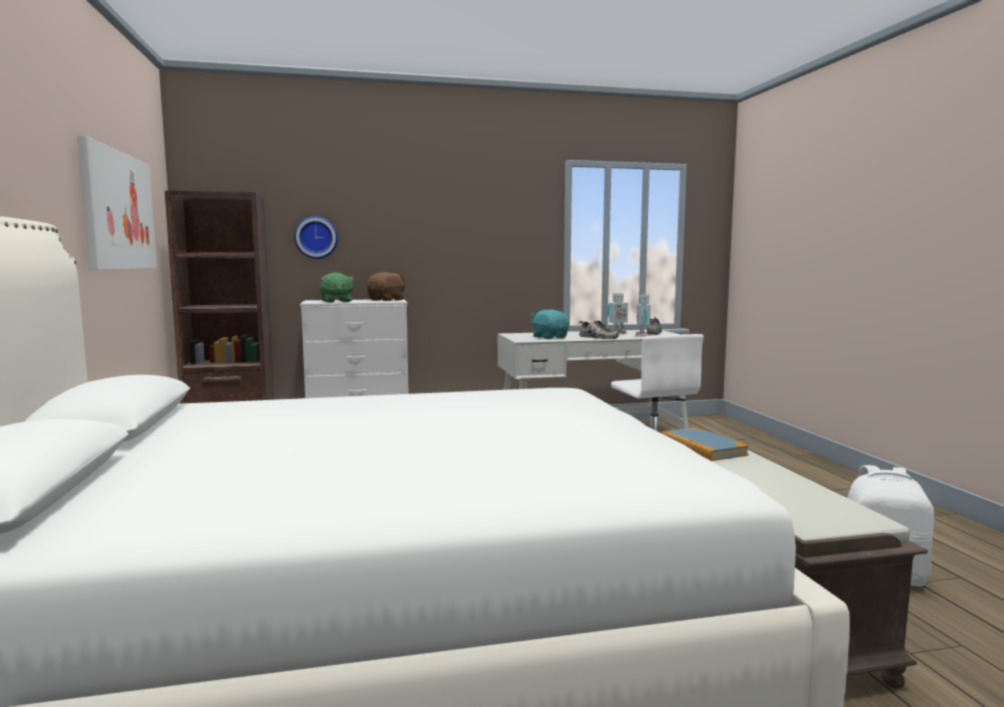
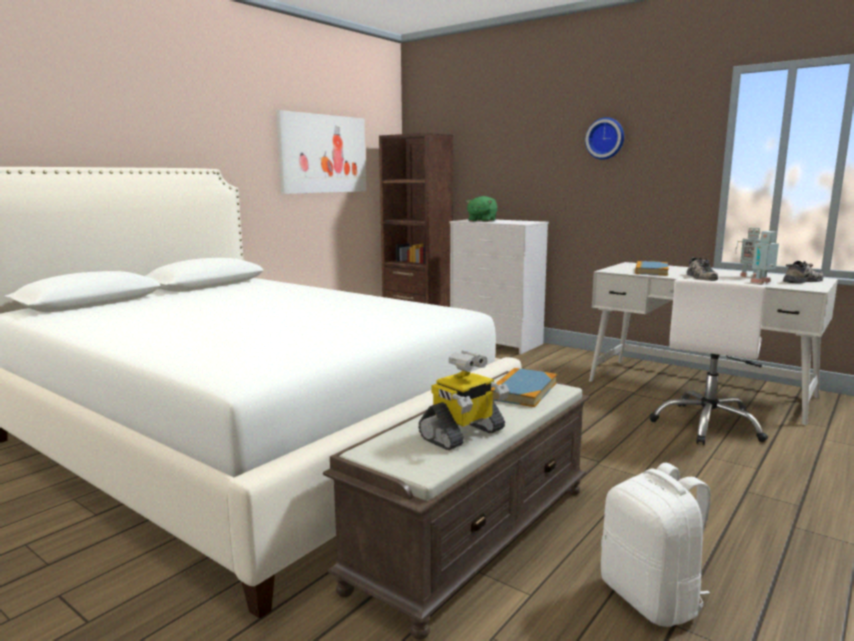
camera: 50 degrees right, 5 degrees up
(316, 237) = (488, 165): wall clock -> wall clock (605, 138)
(387, 300) = (524, 222): brown plush toy -> none
(550, 337) = (651, 271): turquoise plush toy -> book
(794, 488) = (463, 435): none -> toy robot

